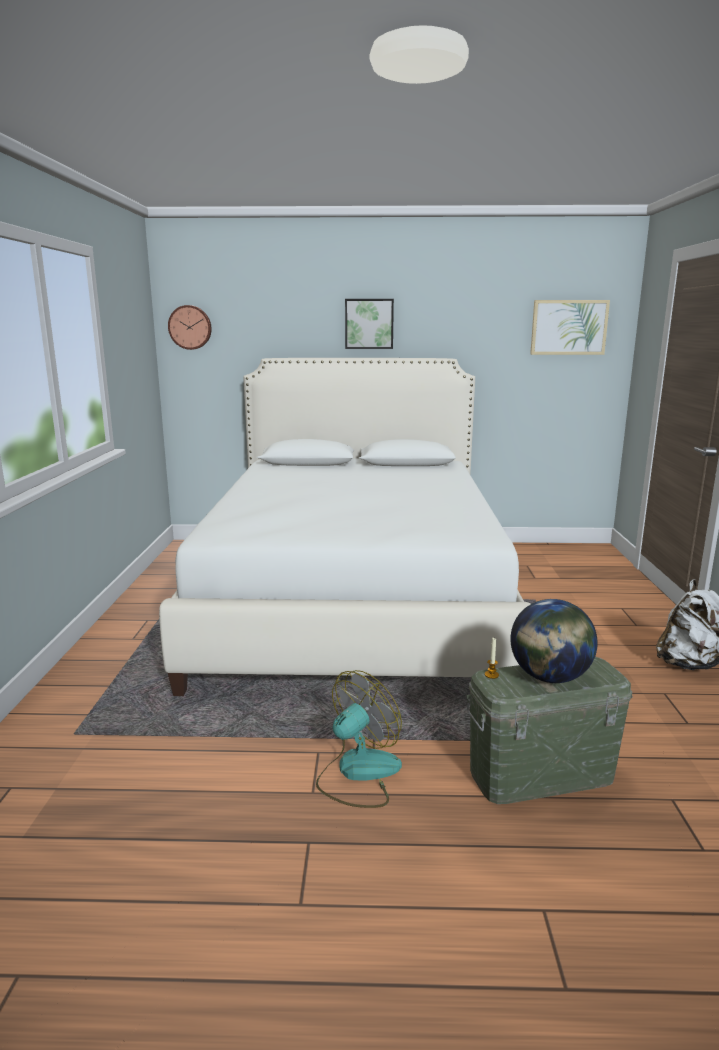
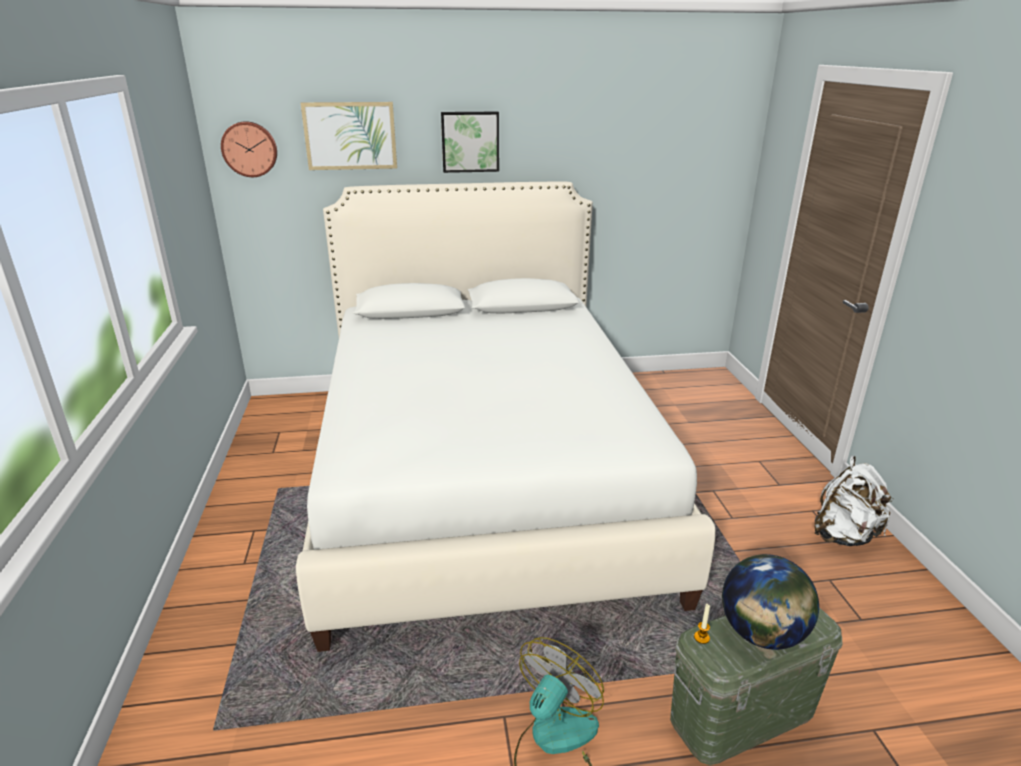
camera: 10 degrees left, 10 degrees up
(568, 327) = (692, 142): picture -> picture (350, 136)

